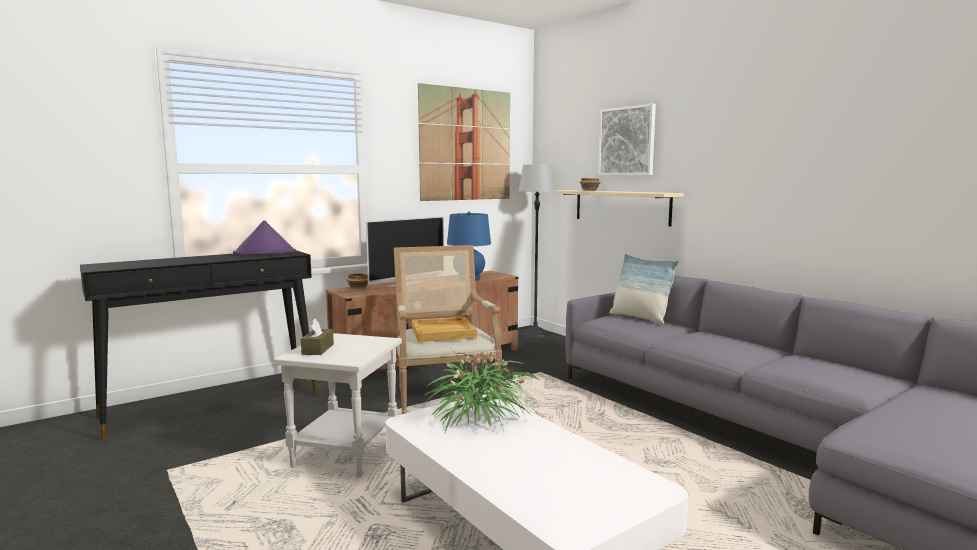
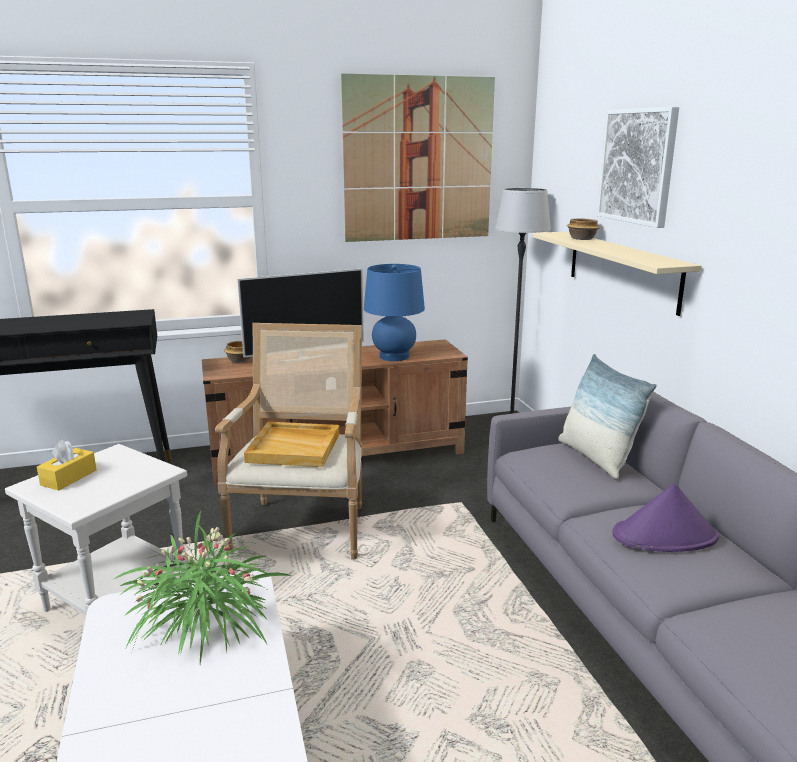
camera: 20 degrees right, 10 degrees up
(265, 253) = (109, 317): purple hat -> purple hat (665, 536)
(318, 349) = (69, 478): brown tissue box -> yellow tissue box

